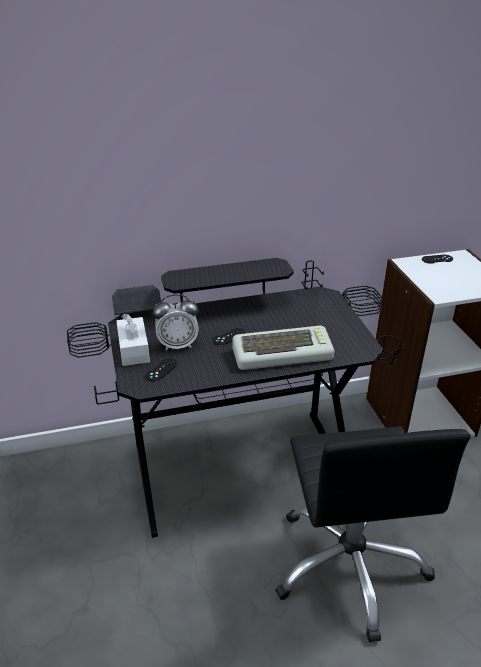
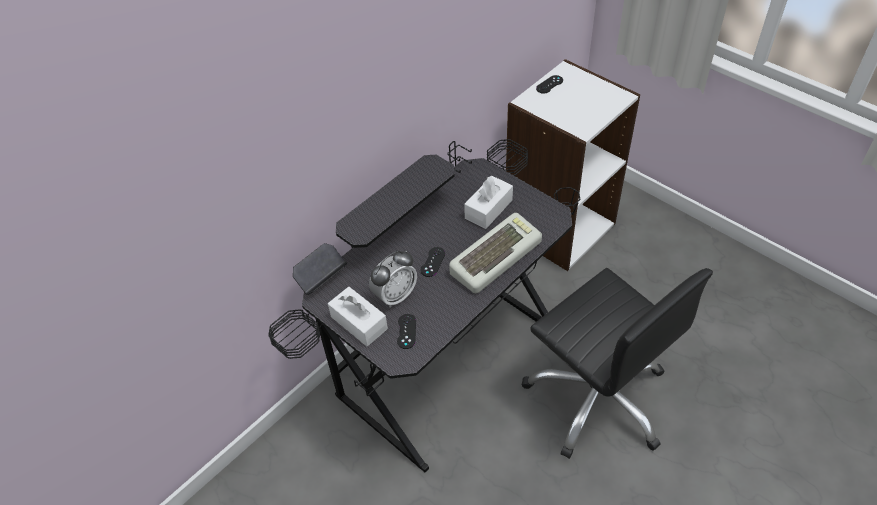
camera: 30 degrees left, 15 degrees up
(309, 322) = (488, 209): none -> white tissue box

